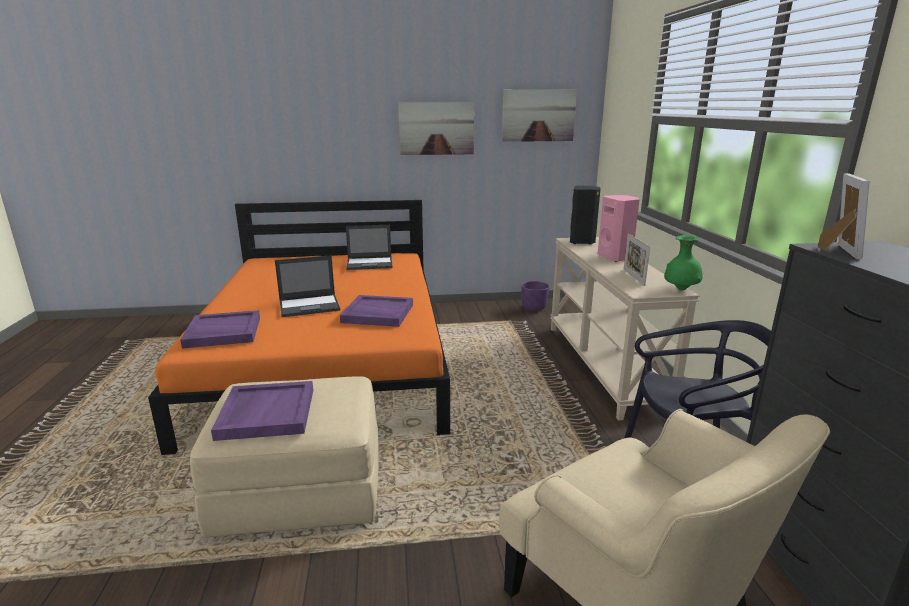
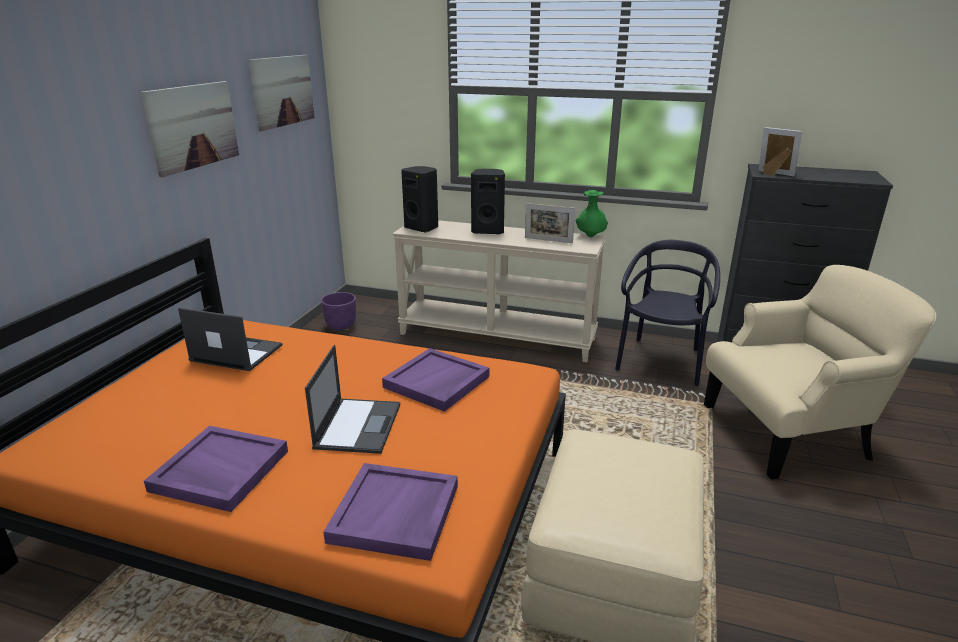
camera: 65 degrees left, 5 degrees up
(266, 413) = (642, 502): purple tray -> purple tray (219, 471)
(370, 263) = (235, 353): laptop -> laptop turned 90 degrees counterclockwise
(616, 257) = (488, 231): pink speaker -> black speaker

